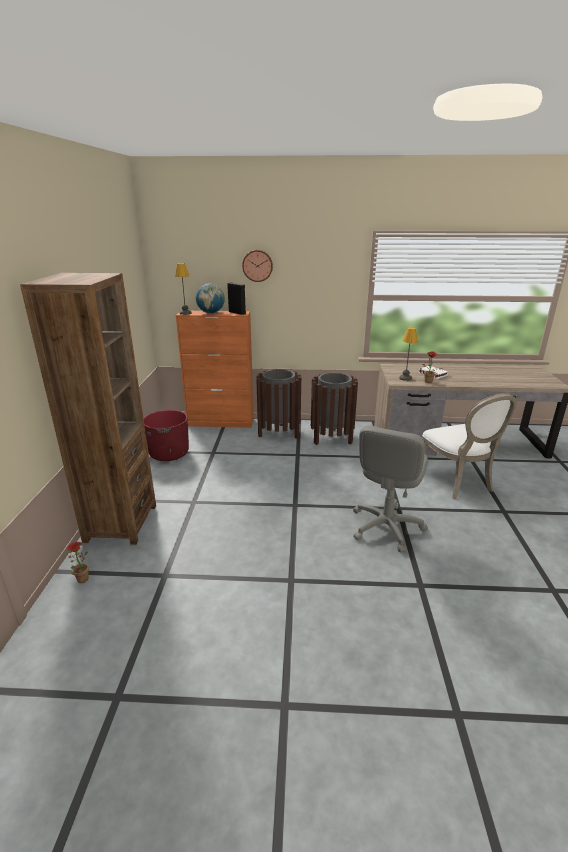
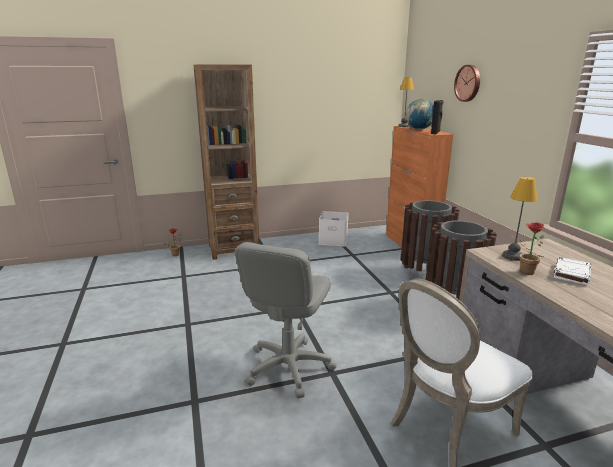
camera: 70 degrees right, 5 degrees down
(169, 453) = (334, 240): red planter -> white storage box
(386, 527) = (288, 367): grey office chair -> grey office chair turned 75 degrees counterclockwise

